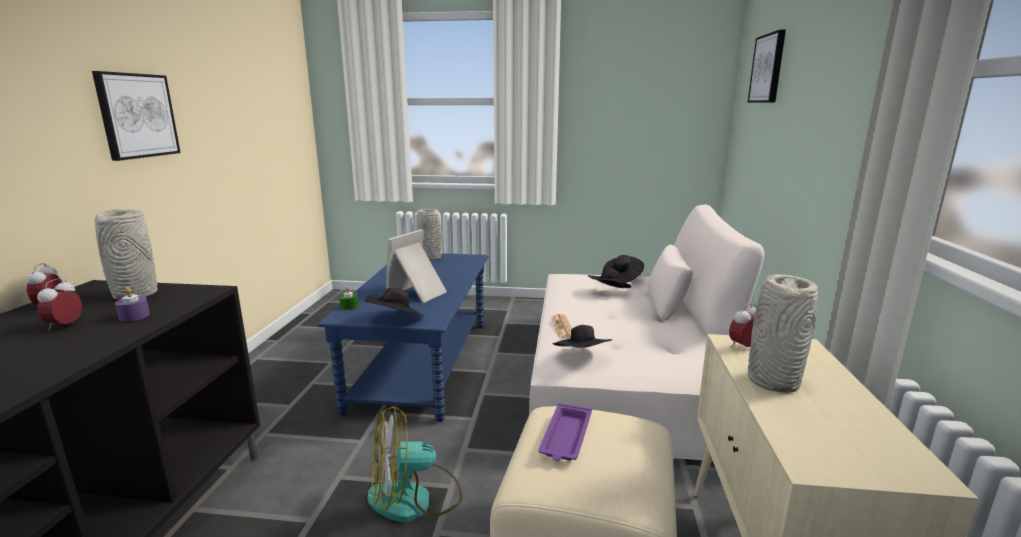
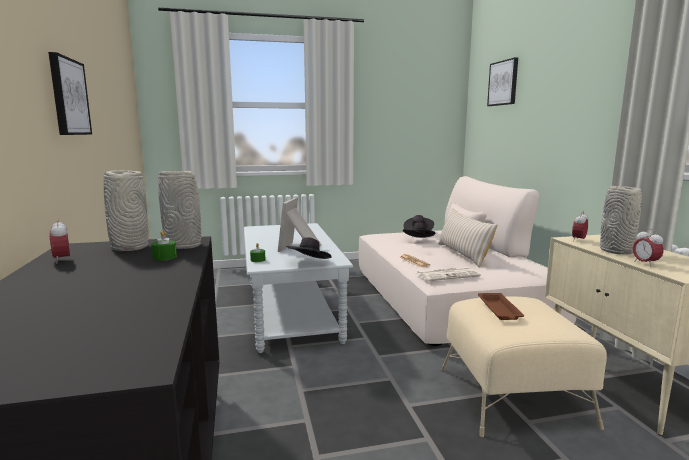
camera: 20 degrees left, 5 degrees down
(65, 326) = (112, 267): alarm clock -> alarm clock (645, 263)
(134, 316) = (164, 257): purple candle -> green candle
(414, 499) = (372, 391): fan -> none
(422, 364) = (291, 311): blue coffee table -> grey coffee table
(431, 257) = (275, 227): grey vase -> grey vase (184, 246)
(565, 437) = (499, 310): purple tray -> brown tray
(582, 357) = (448, 275): black hat -> newspaper
(644, 324) = (463, 254): none -> beige pillow

